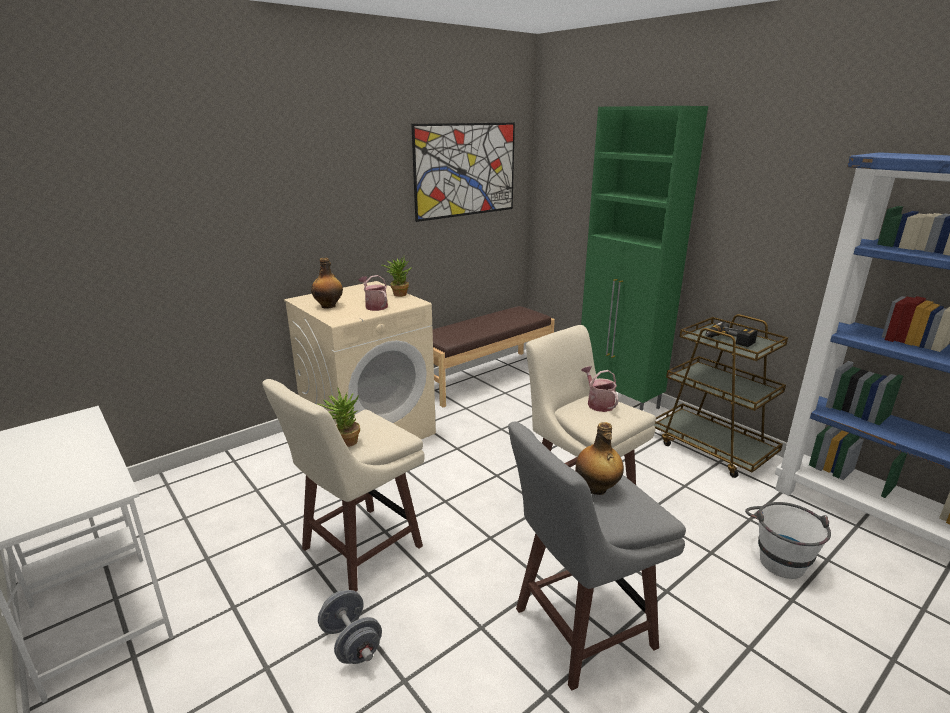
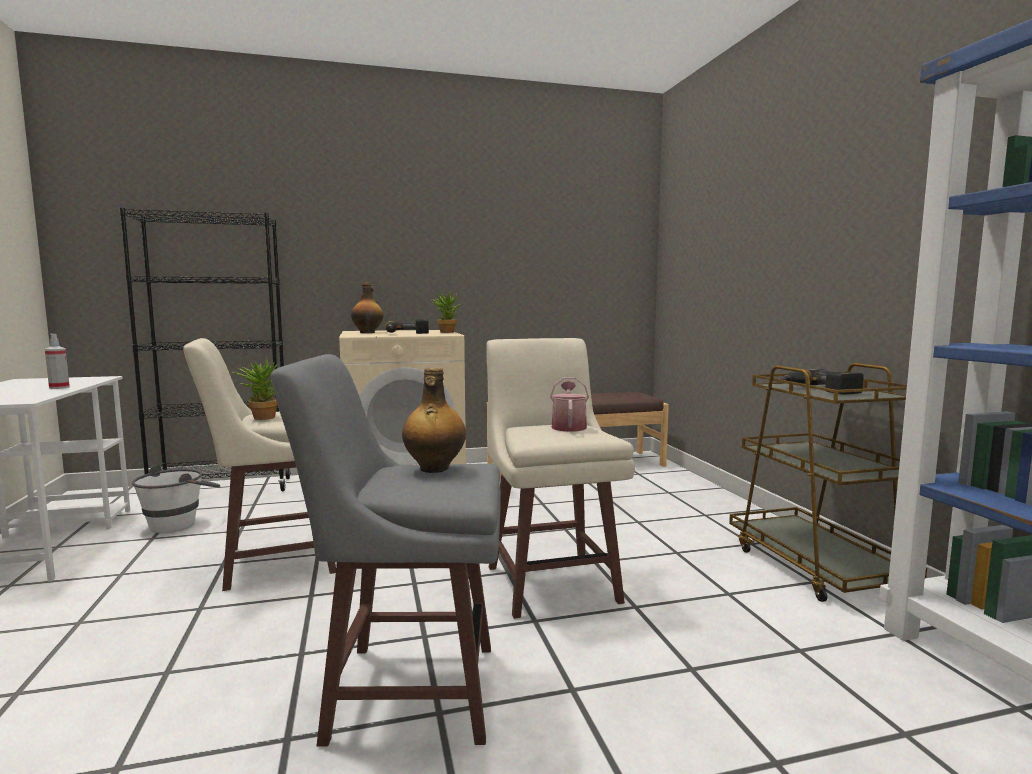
camera: 25 degrees right, 15 degrees down
(87, 451) = (59, 387): none -> spray bottle
(199, 478) = (223, 489): none -> black bookcase
(351, 643) = (168, 627): grey dumbbell -> none
(374, 306) = (407, 334): watering can -> power drill
(466, 170) = (566, 228): picture -> none
(619, 400) = (723, 503): green cabinet -> none
(778, 557) = (805, 704): white bucket -> white bucket (181, 522)

